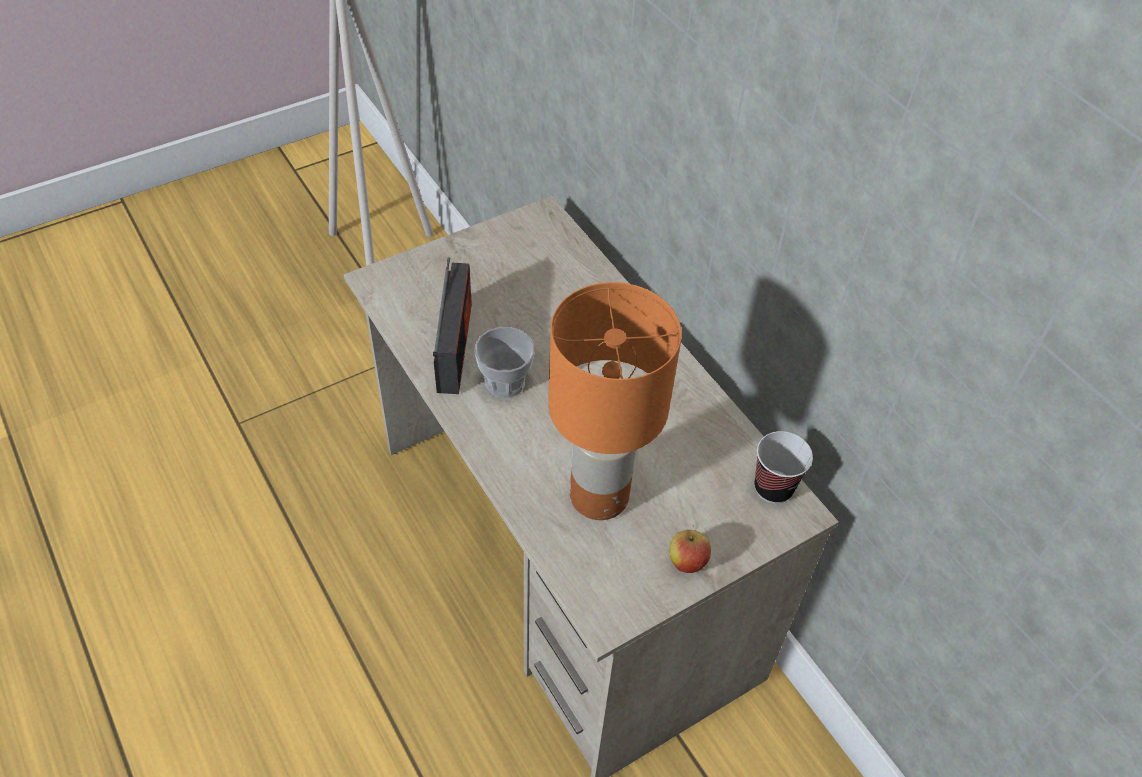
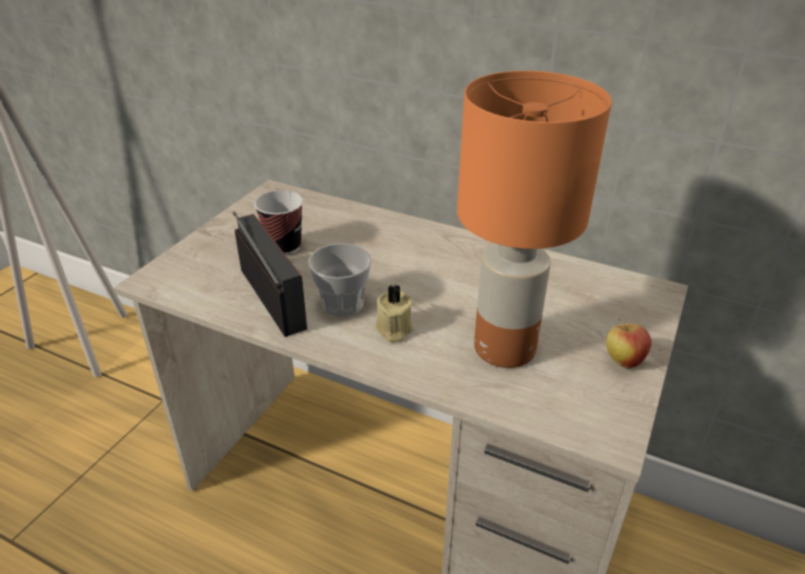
camera: 30 degrees left, 15 degrees down
(525, 430) = (393, 329): none -> beige candle
(773, 488) = (622, 284): cup -> cup (284, 247)

